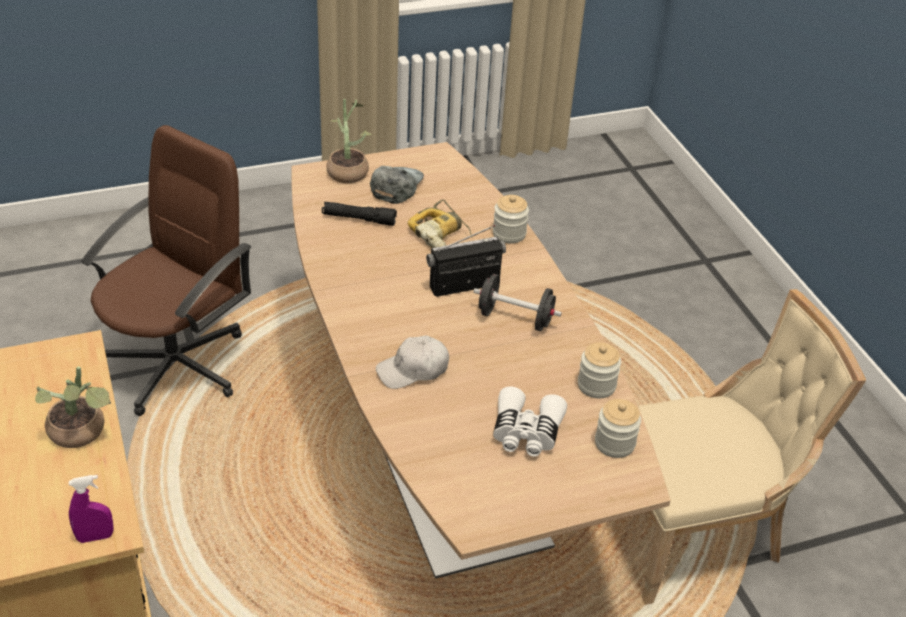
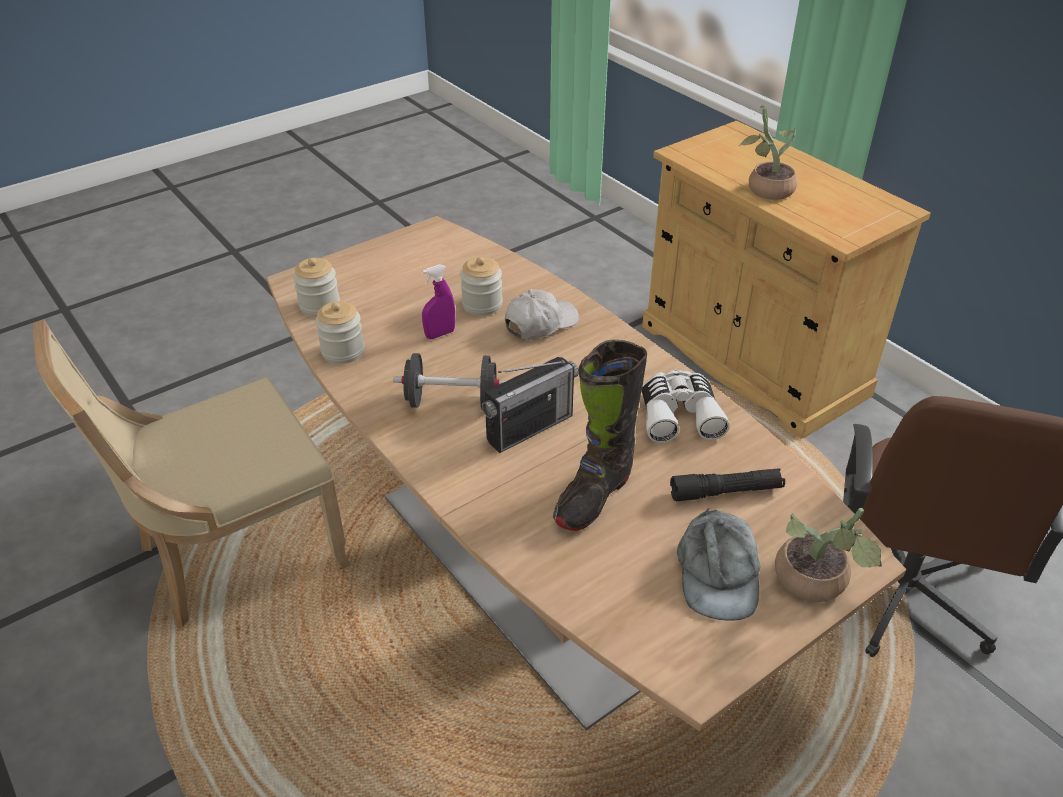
camera: 165 degrees right, 0 degrees up
(95, 537) = (688, 148): purple spray bottle -> purple spray bottle (440, 334)
(443, 236) = (594, 495): power drill -> black boot
(509, 234) = (501, 527): jar -> jar (482, 304)
(526, 432) = (407, 296): white binoculars -> white binoculars (679, 415)

